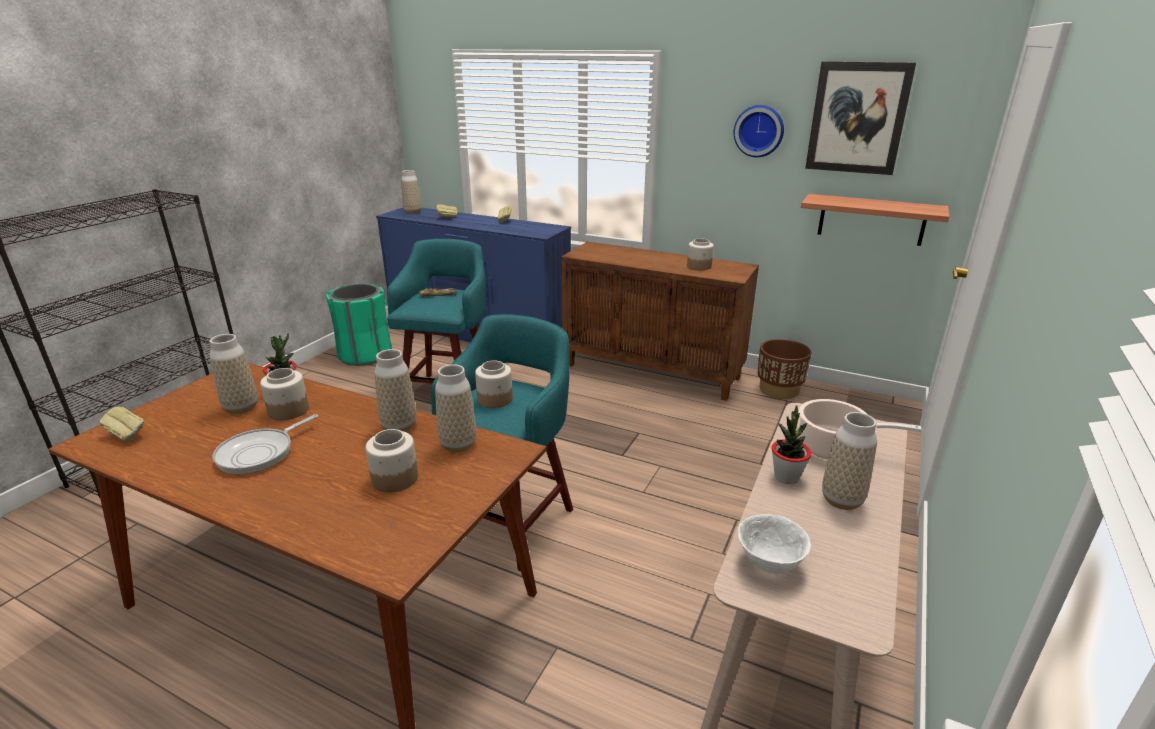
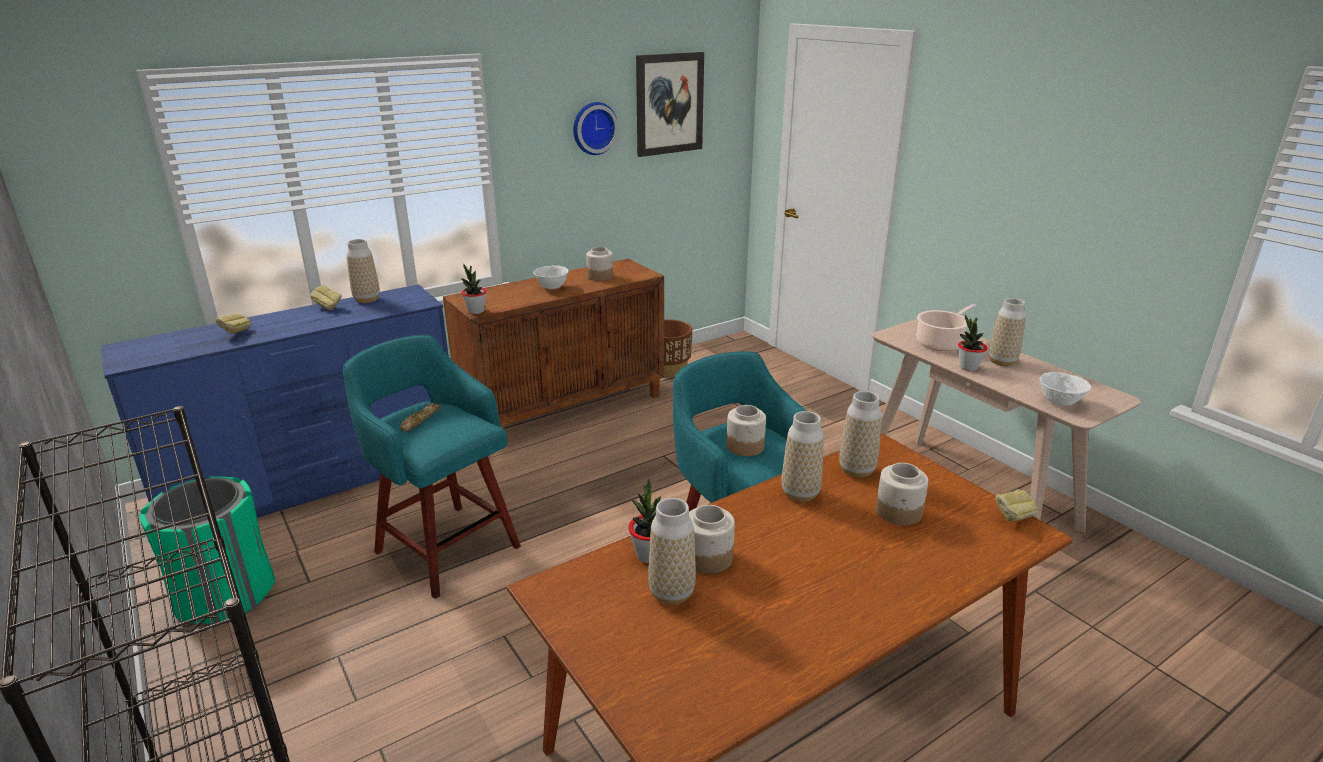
camera: 60 degrees left, 0 degrees up
(127, 436) = (679, 699): bread -> bread (1012, 518)
(260, 453) = (800, 587): frying pan -> none
(412, 212) = (149, 348): vase -> vase (367, 300)
(574, 254) = (476, 311): none -> potted plant
(650, 260) = (551, 287): none -> white bowl
(871, 219) = (691, 190): shelf -> none

